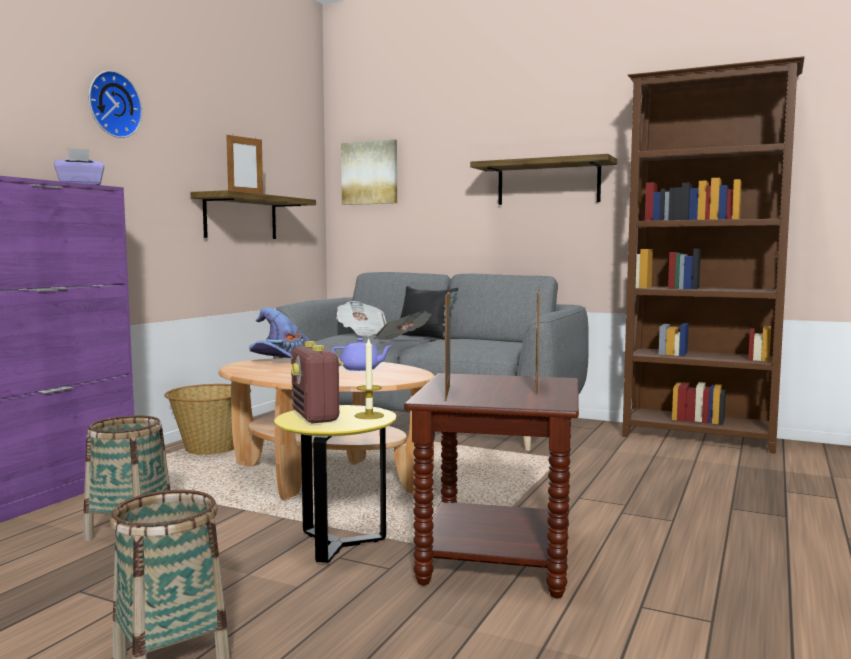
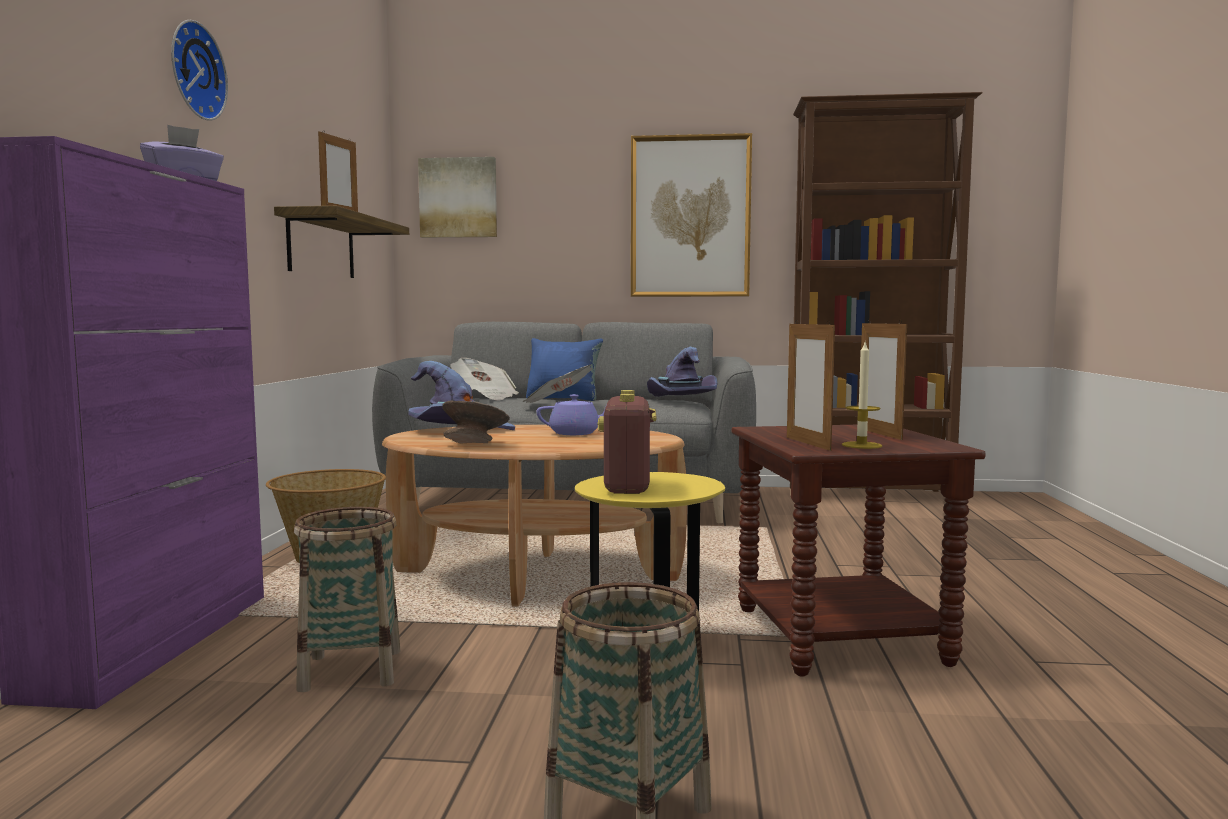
camera: 20 degrees left, 0 degrees up
(268, 374) = (475, 445): none -> grey bowl
(316, 417) = (627, 487): radio -> radio turned 45 degrees clockwise
(369, 415) = (685, 481): candle -> candle (861, 445)
(426, 336) = (564, 399): black pillow -> blue pillow
(506, 343) = (679, 400): none -> purple hat
(548, 183) = (690, 217): shelf -> picture

